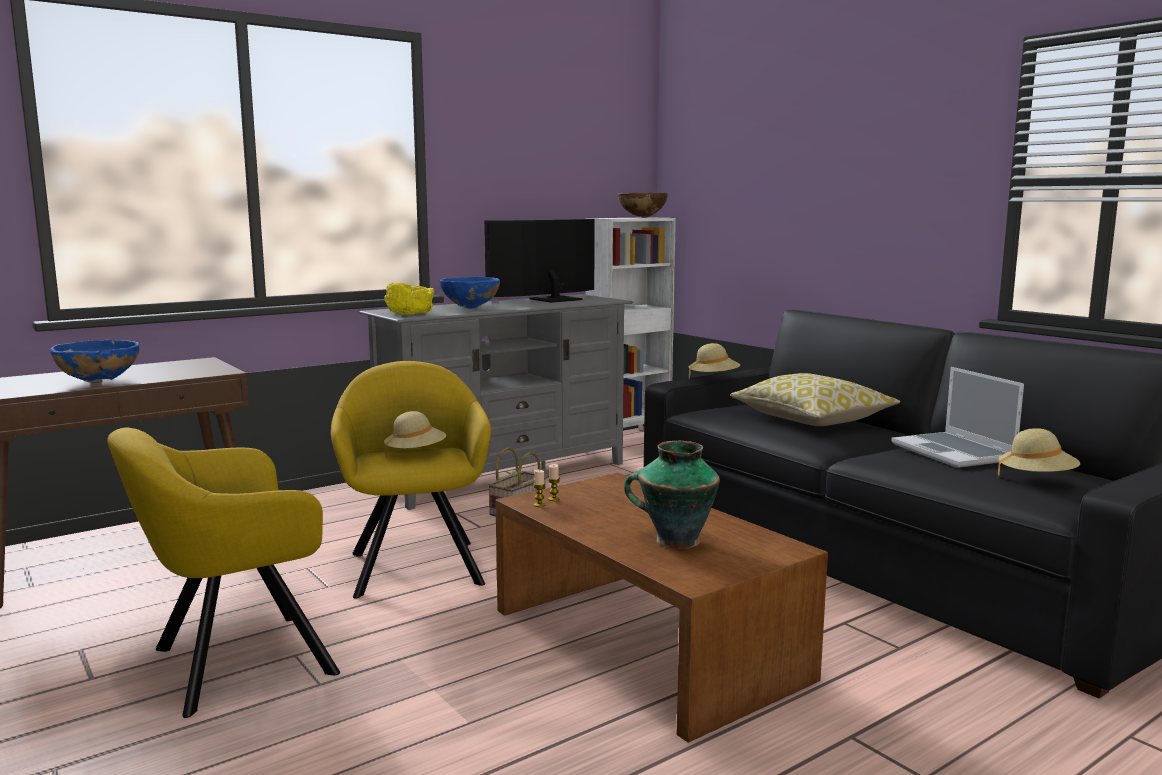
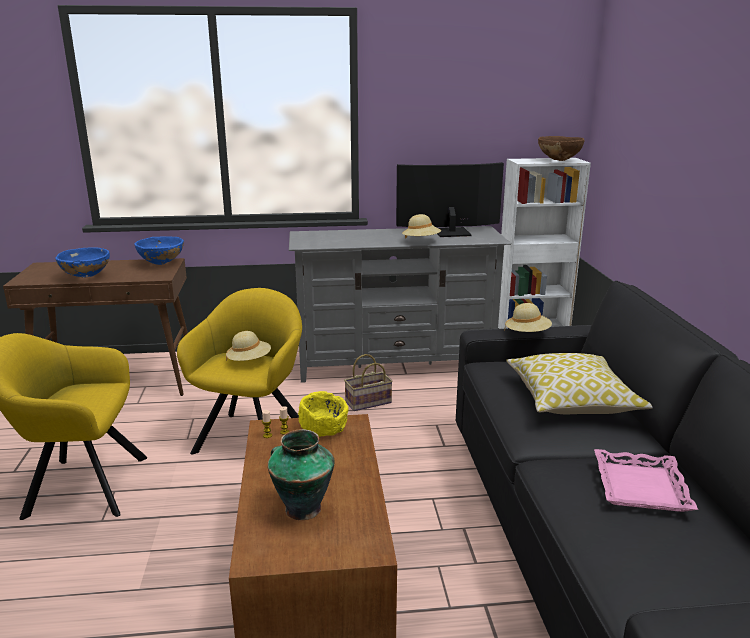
camera: 30 degrees right, 10 degrees up
(410, 313) = (311, 241): yellow bowl -> yellow bowl (323, 428)
(470, 308) = (366, 238): blue bowl -> blue bowl (162, 263)
(954, 452) = (641, 487): laptop -> pink tray
(1036, 478) = (671, 554): beige hat -> beige hat (421, 241)

